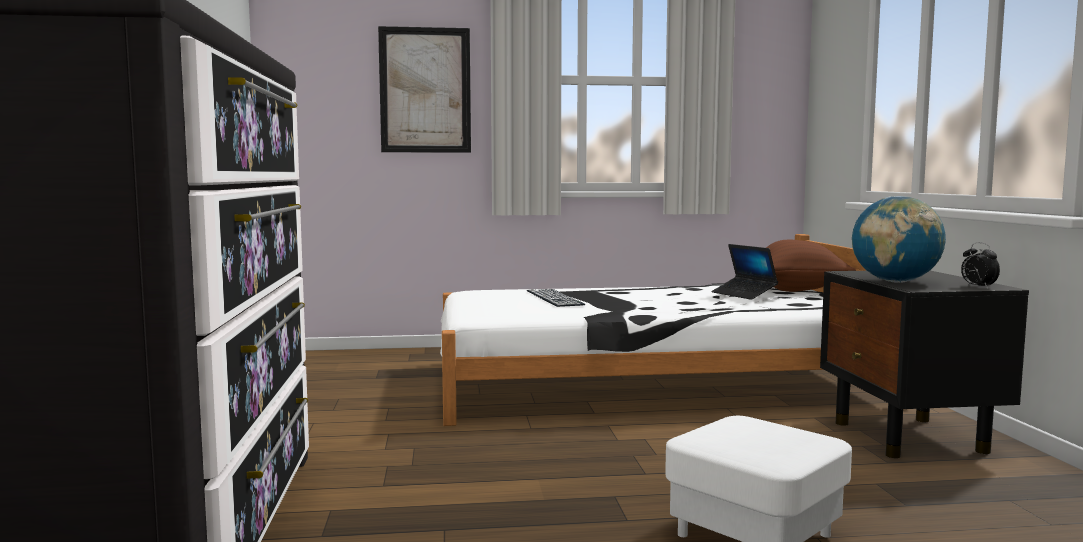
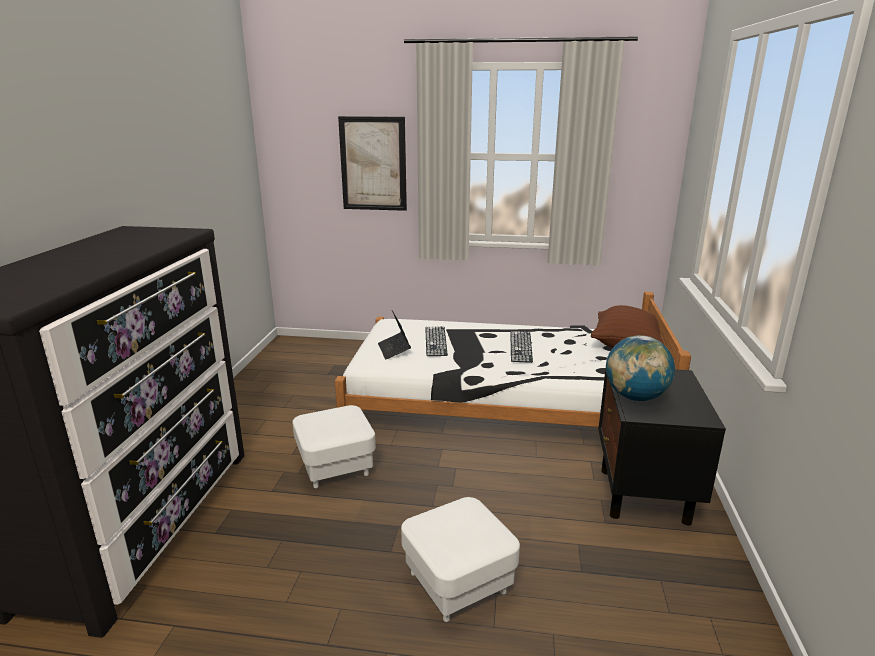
camera: 15 degrees right, 15 degrees up
(466, 453) = (336, 466): none -> white ottoman
(672, 295) = (521, 346): none -> keyboard
(744, 294) = (572, 352): laptop -> laptop (394, 350)
(977, 287) = (688, 417): alarm clock -> none

